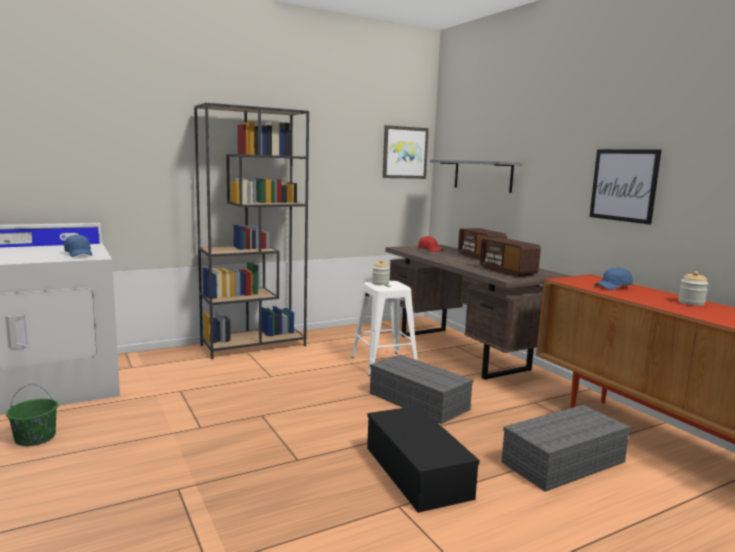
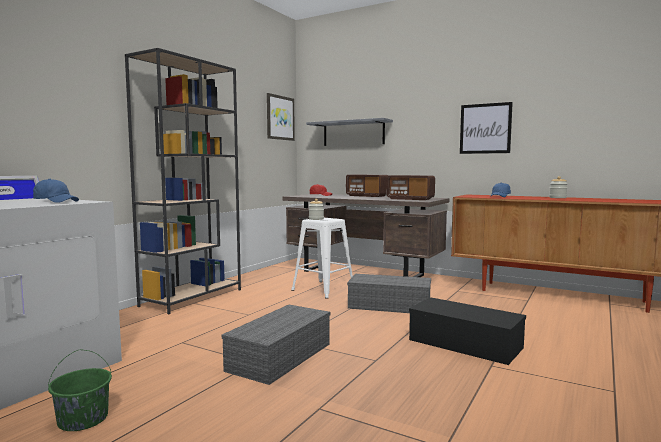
camera: 30 degrees left, 5 degrees down
(563, 461) = (527, 316): grey storage box -> grey storage box (280, 356)

